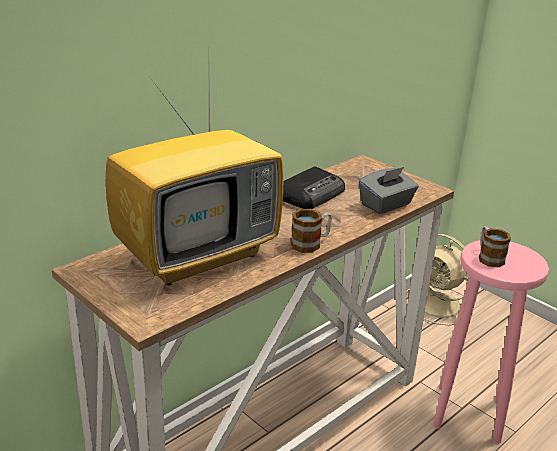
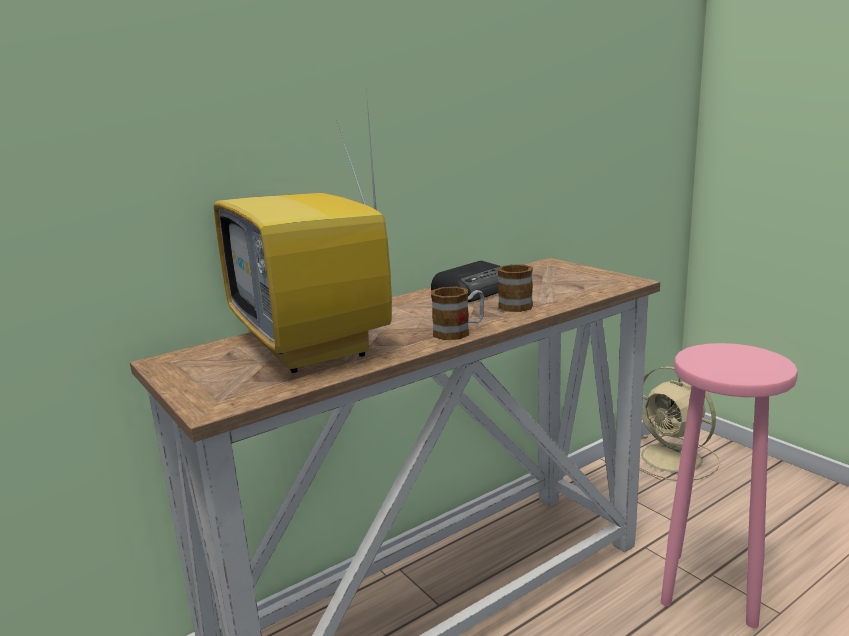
camera: 10 degrees right, 10 degrees down
(199, 255) = (312, 345): television -> television turned 90 degrees clockwise
(386, 205) = (568, 296): grey tissue box -> none
(488, 257) = (711, 360): mug -> mug (513, 304)

